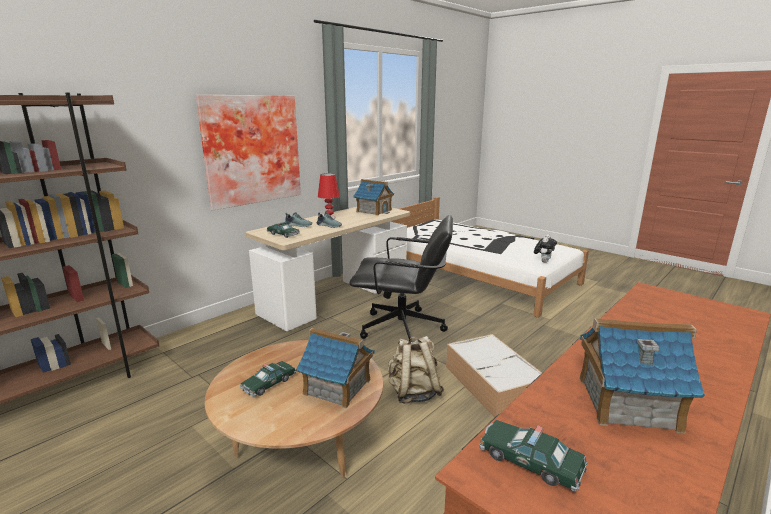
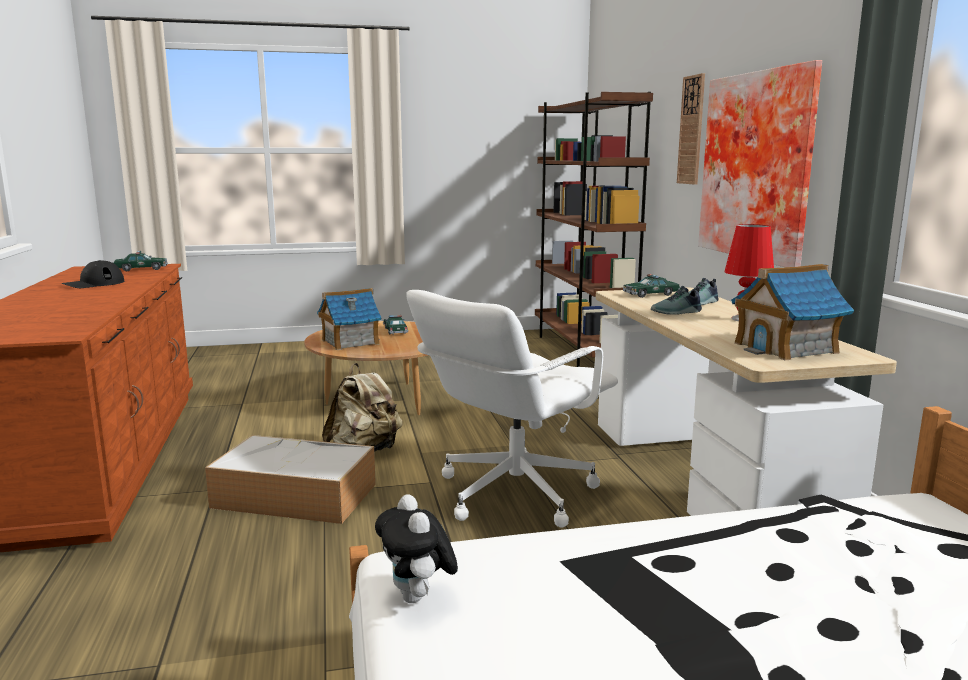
camera: 125 degrees right, 5 degrees down
(159, 130) = (691, 130): none -> wall clock
(403, 329) = (513, 493): black office chair -> white office chair
(626, 402) = (94, 284): toy house -> black cap

